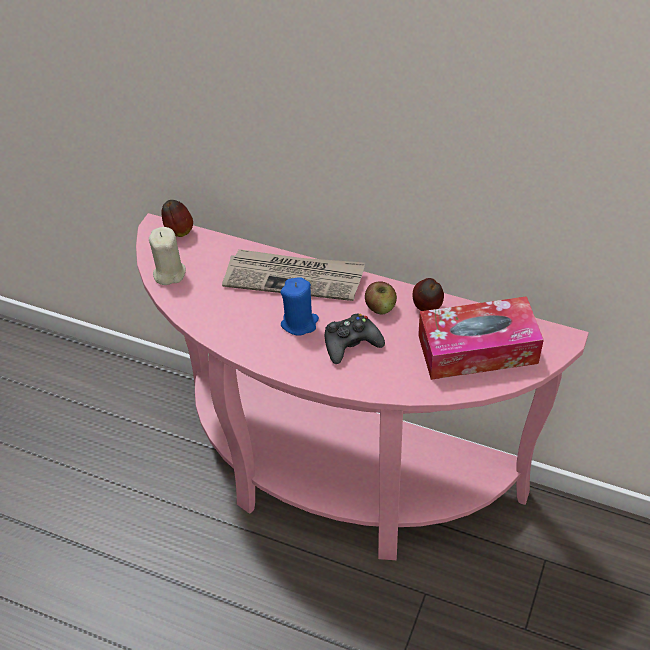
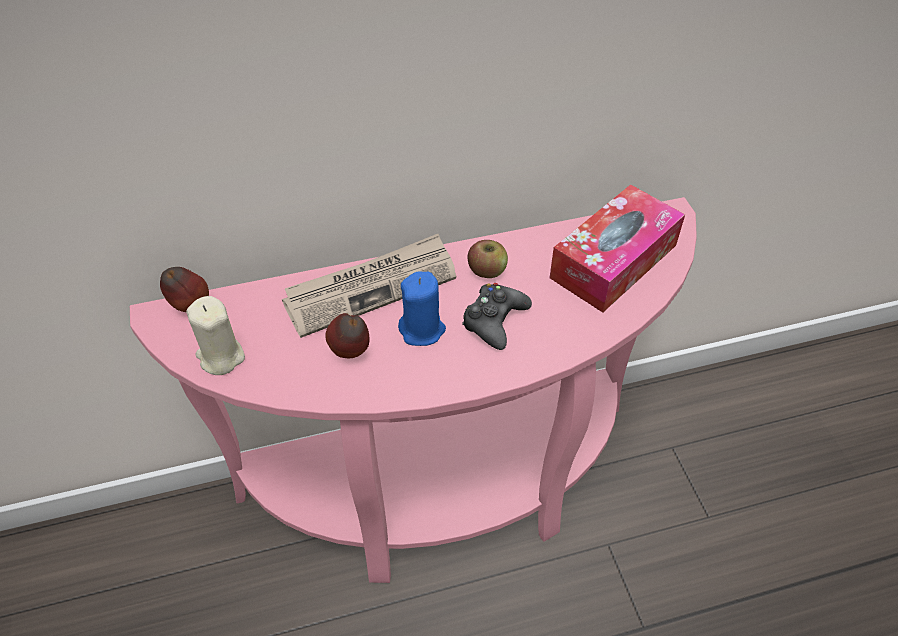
camera: 40 degrees left, 0 degrees up
(427, 309) = (532, 249): apple -> apple (351, 352)

